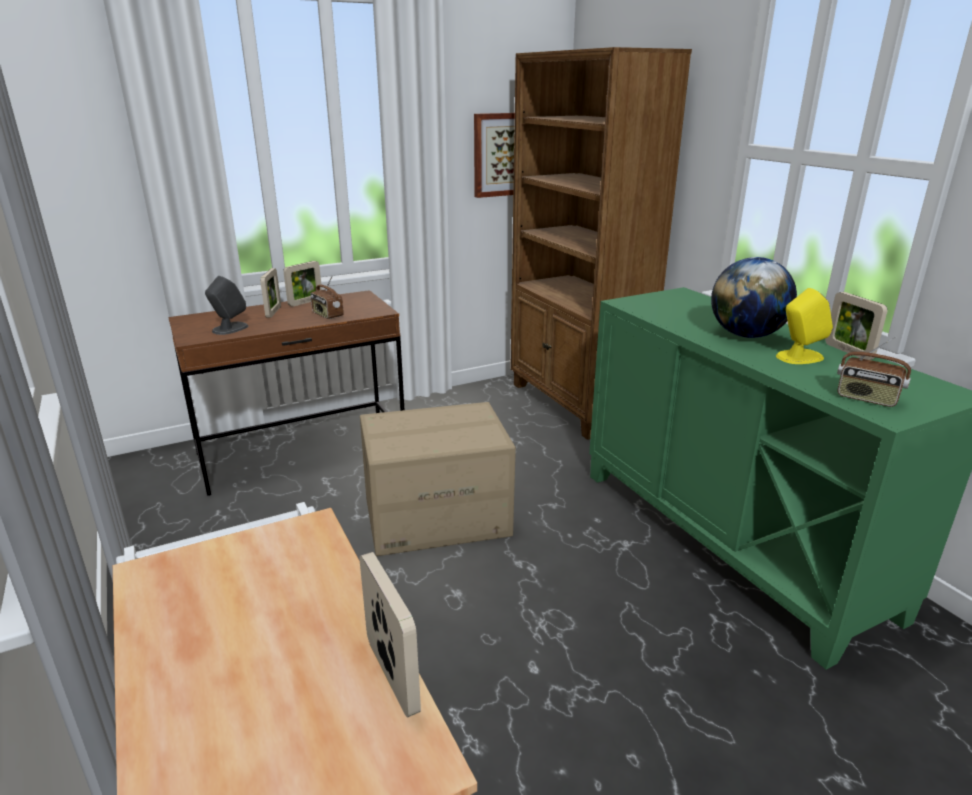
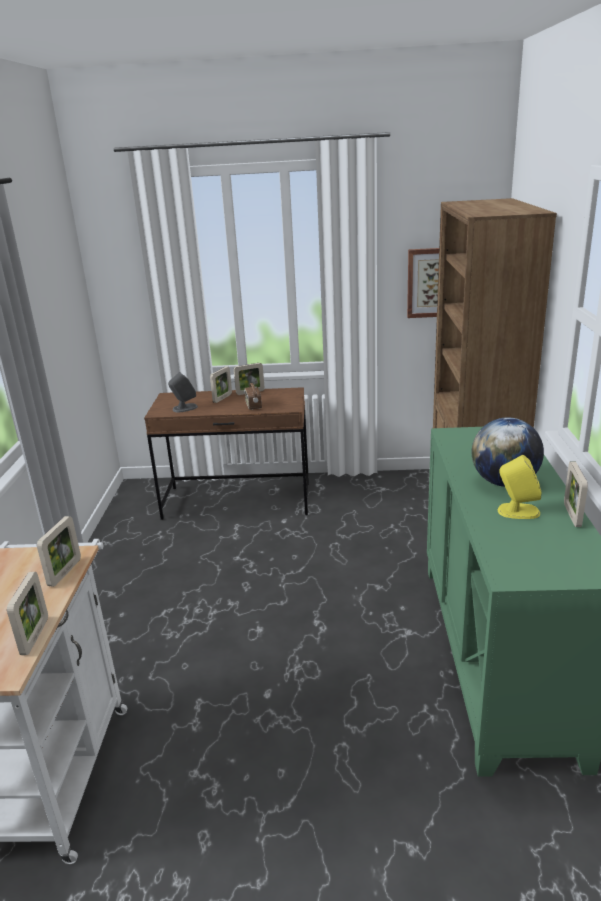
camera: 30 degrees right, 0 degrees up
(322, 560) = (65, 572): none -> picture frame
(437, 516) = (288, 572): cardboard box -> none
(866, 399) = (515, 559): radio -> none

